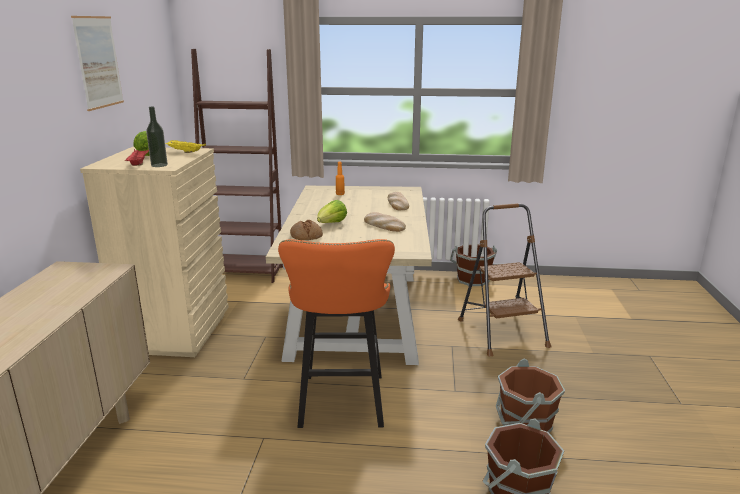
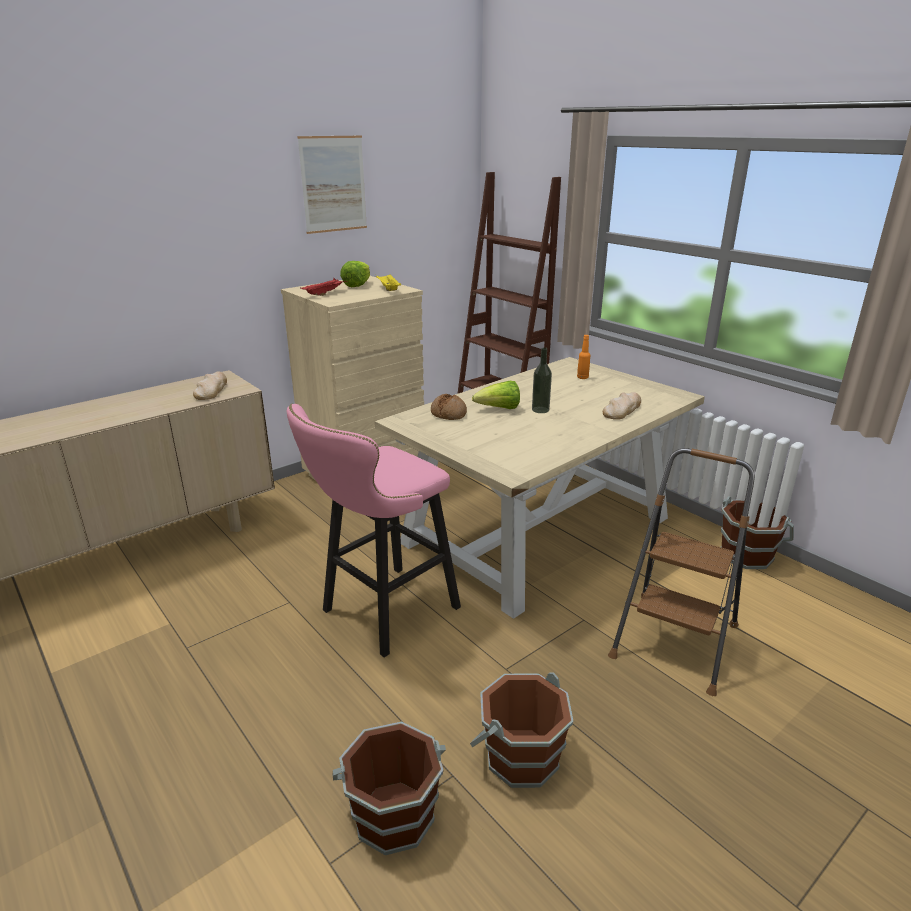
camera: 45 degrees right, 5 degrees up
(159, 165) = (333, 298): bottle -> bottle (540, 410)
(341, 408) = (379, 615): orange stool -> pink stool
(383, 225) = (548, 429): bread -> bread (211, 389)

